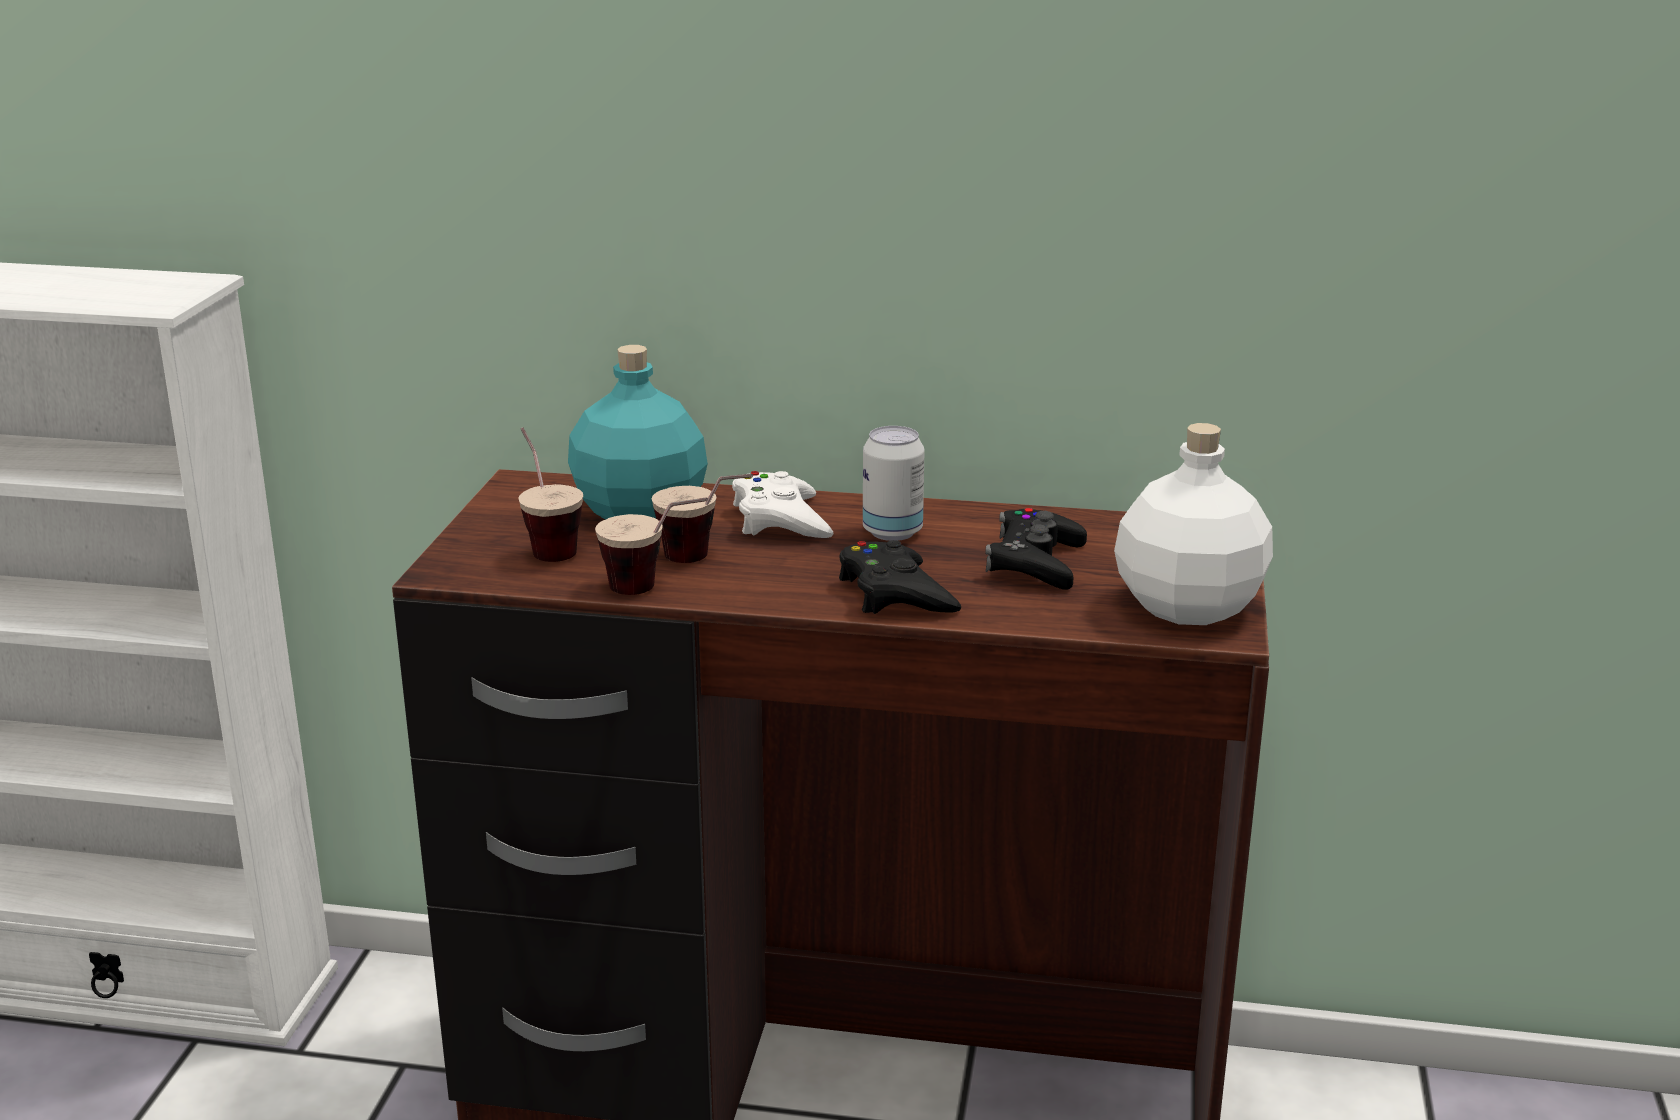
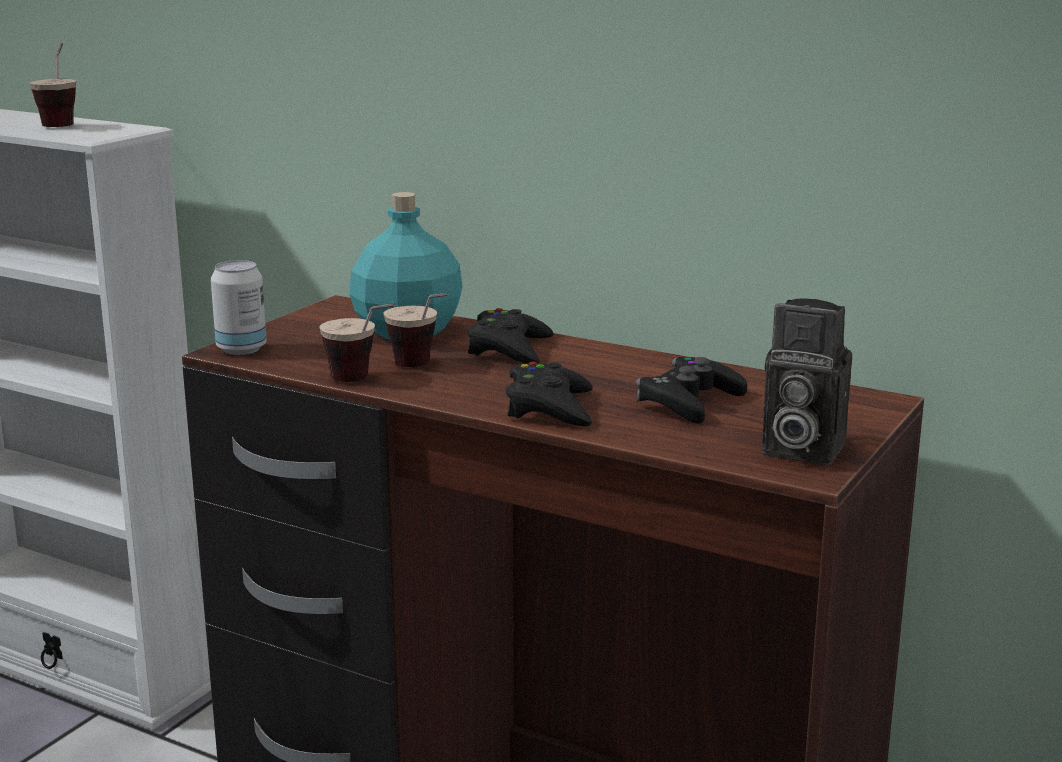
camera: 20 degrees right, 5 degrees down
(546, 545) = (316, 343): cup -> cup (61, 123)
(780, 519) = (509, 348): white game controller -> black game controller
(892, 532) = (590, 367): can -> can (241, 349)
(1190, 606) = (797, 449): white bottle -> camera

